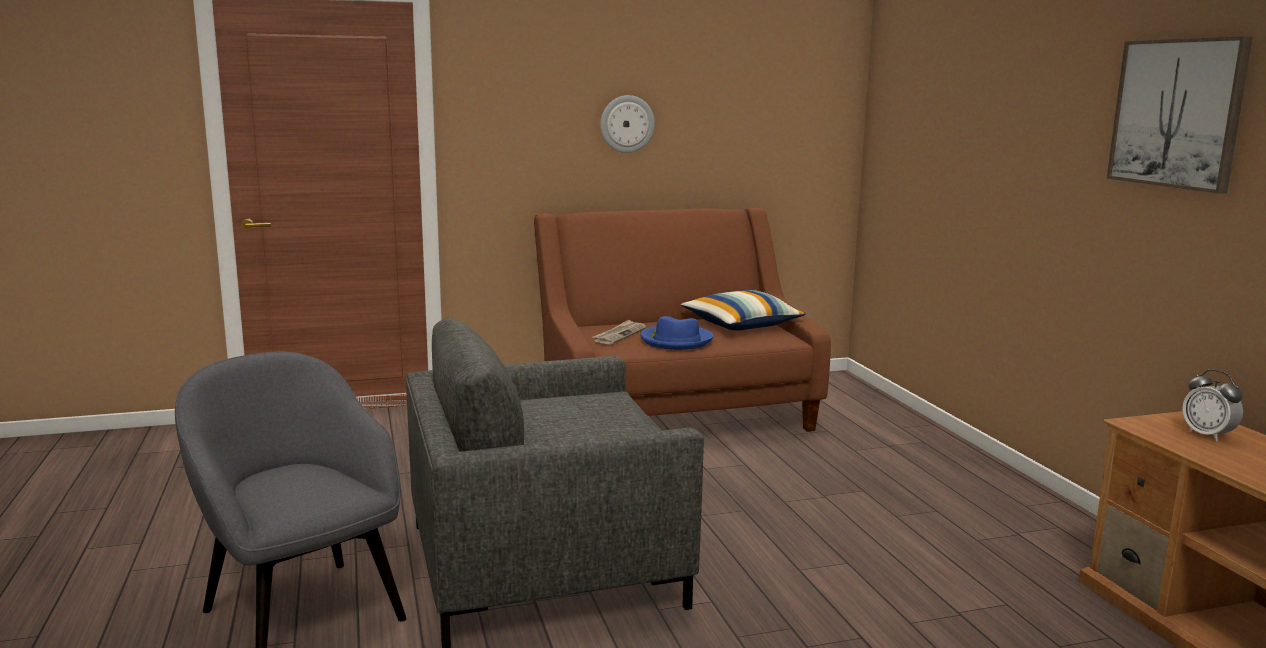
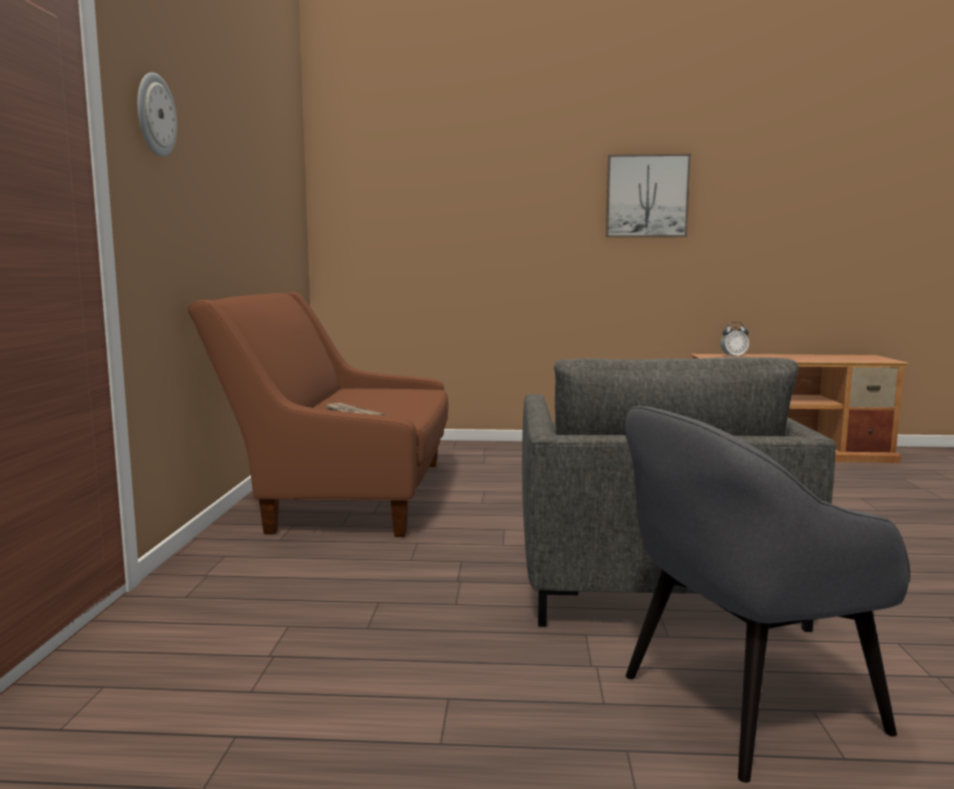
camera: 70 degrees left, 5 degrees down
(627, 124) = (224, 199): wall clock -> wall clock (155, 115)
(676, 340) = (397, 405): blue hat -> none
(741, 325) = (373, 391): pillow -> none

